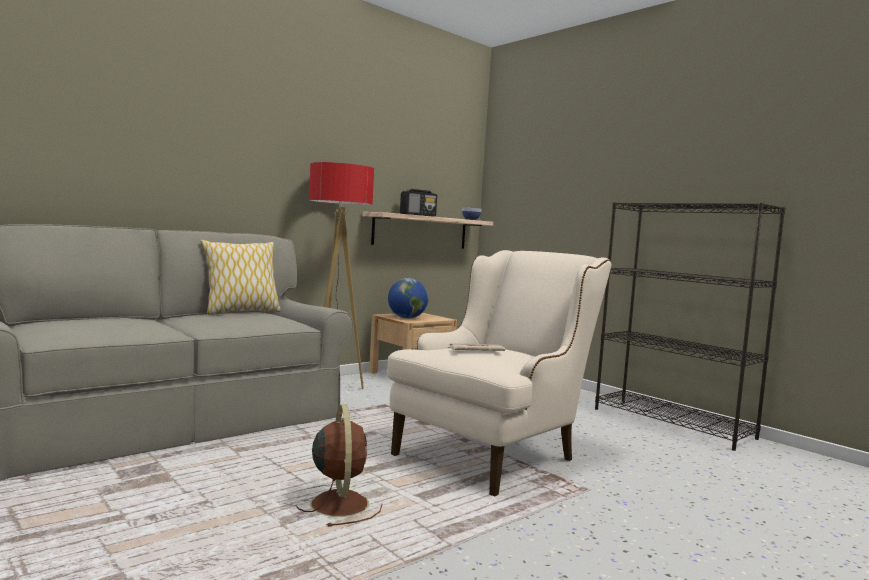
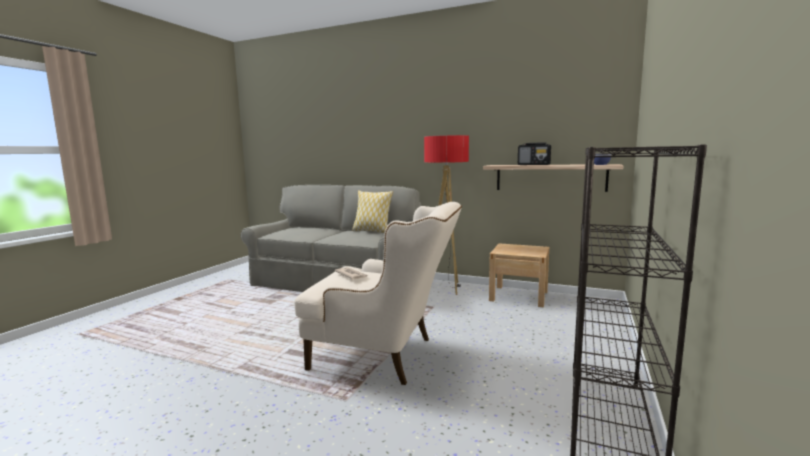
camera: 65 degrees right, 5 degrees up
(339, 503) = (269, 336): brown fan -> none
(407, 318) = (508, 249): globe -> none

